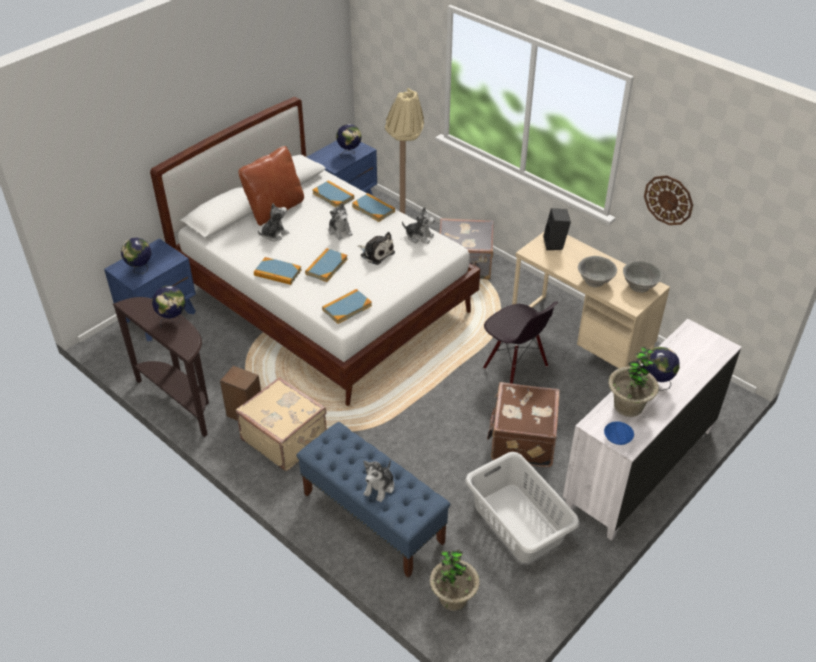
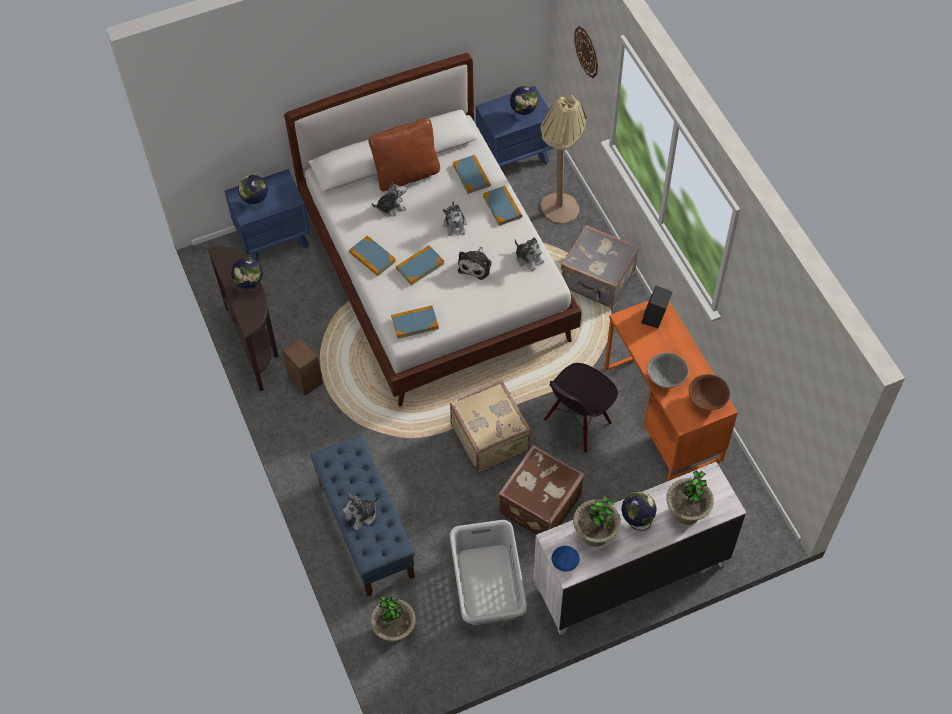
camera: 25 degrees right, 15 degrees up
(285, 438) = (328, 419): beige suitcase -> beige suitcase (491, 436)
(376, 253) = (476, 265): plush toy -> plush toy turned 45 degrees clockwise
(515, 367) = (578, 423): black chair -> black chair turned 60 degrees clockwise
(579, 338) = (662, 413): beige desk -> orange desk
(639, 286) = (707, 401): grey bowl -> brown bowl
(668, 200) = (754, 333): wall clock -> wall clock (587, 51)
(693, 363) = (686, 512): none -> potted plant

